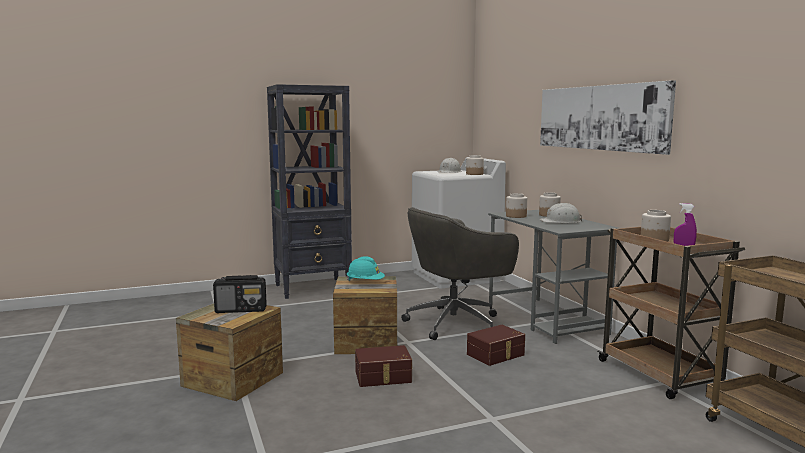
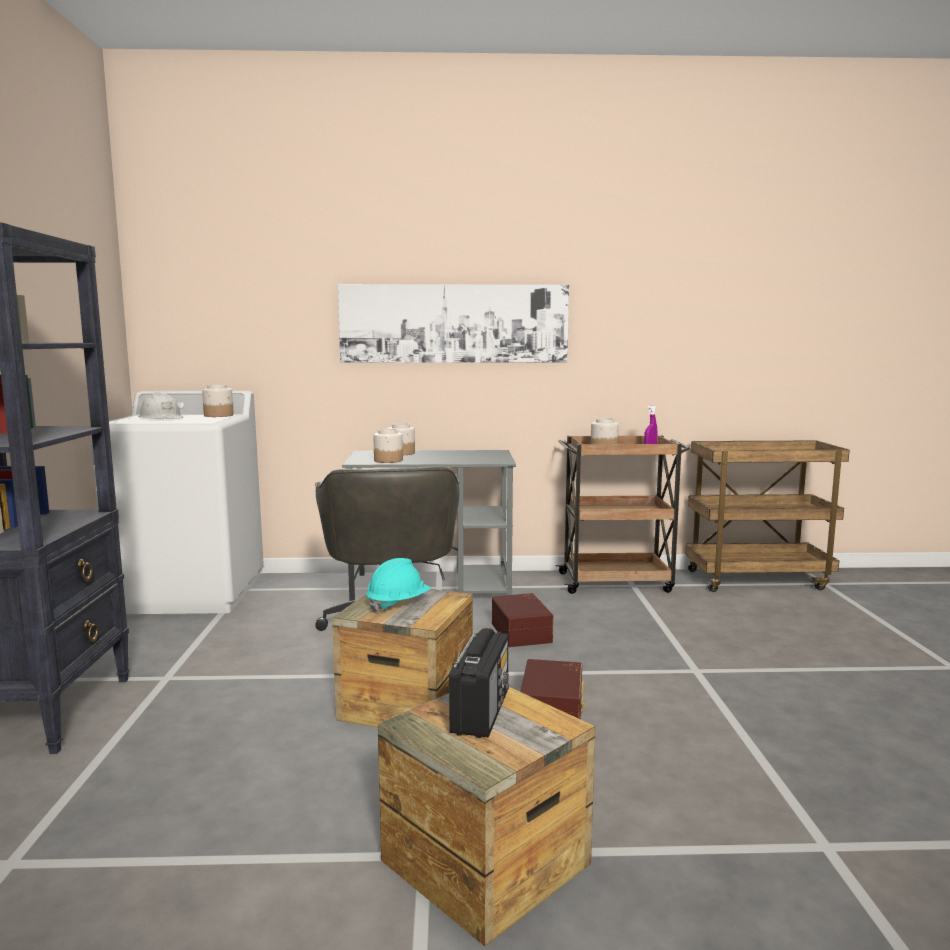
camera: 70 degrees left, 0 degrees up
(561, 221) = (447, 455): white hard hat -> none

